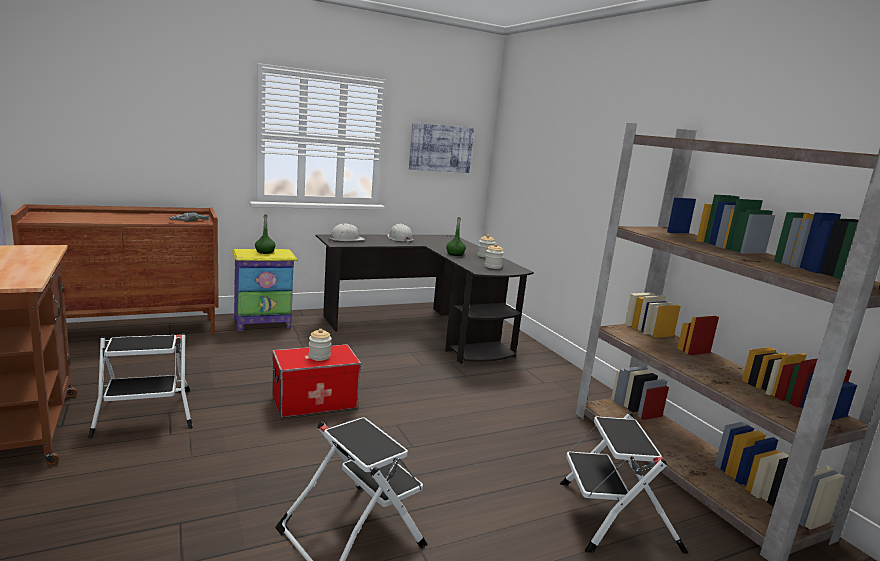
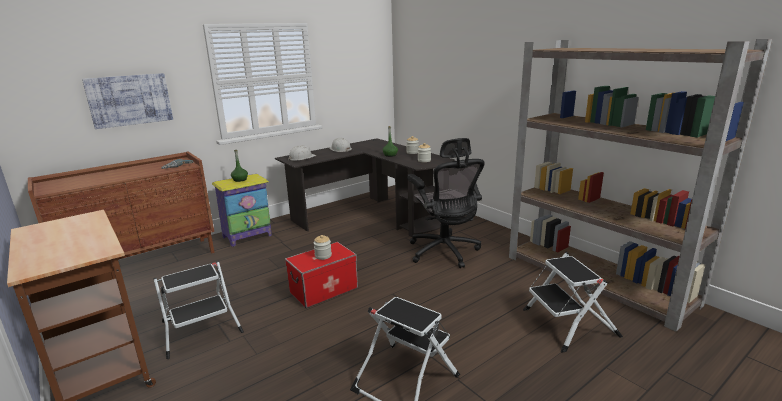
camera: 10 degrees left, 5 degrees up
(441, 148) = (356, 72): picture -> picture (130, 100)
(492, 389) = (444, 251): none -> office chair

